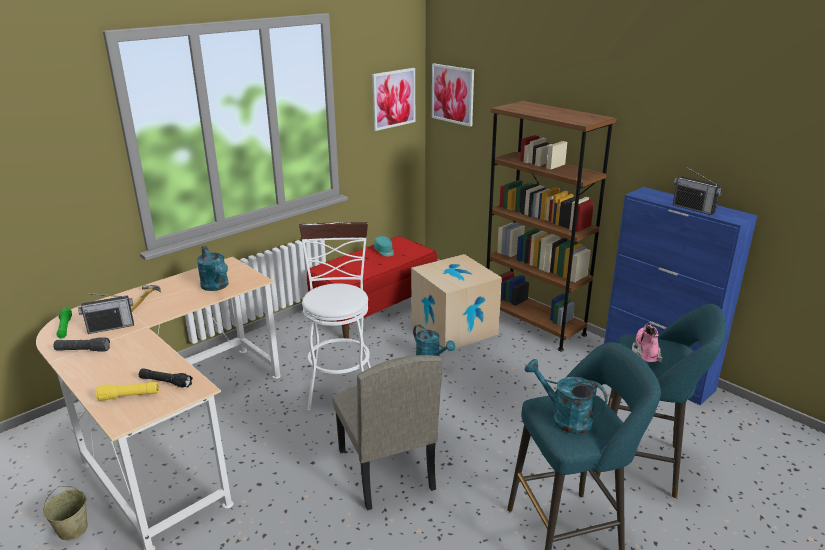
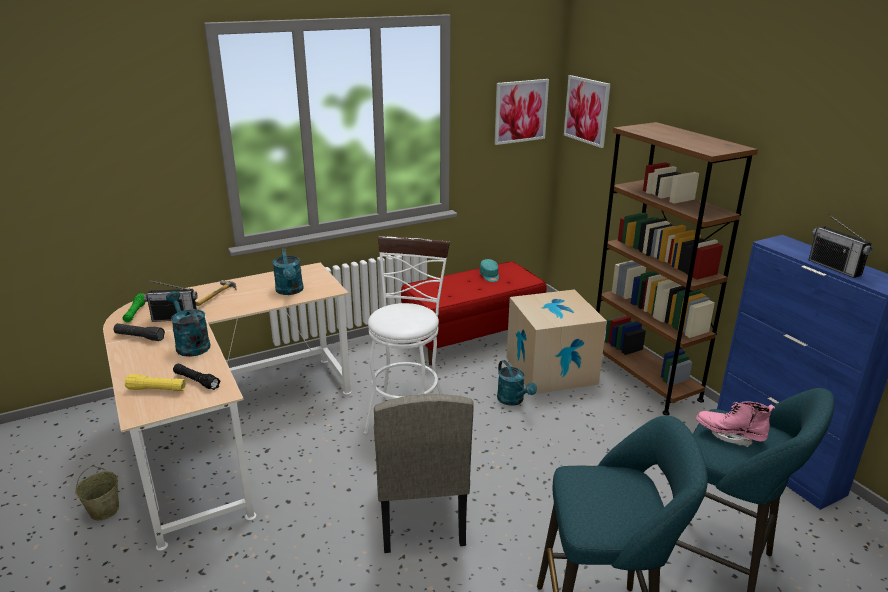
camera: 15 degrees right, 0 degrees up
(564, 418) = (594, 496): turquoise watering can -> turquoise watering can (190, 344)
(645, 353) = (729, 435): pink boot -> pink boot turned 90 degrees counterclockwise

